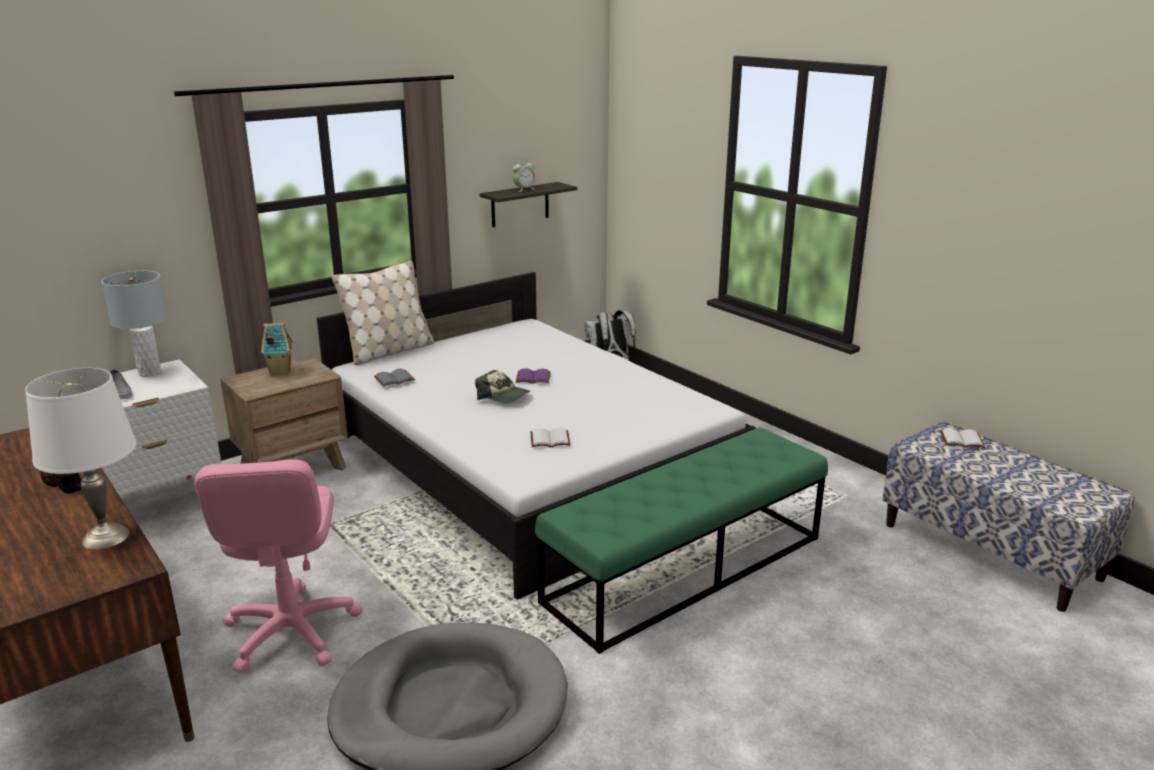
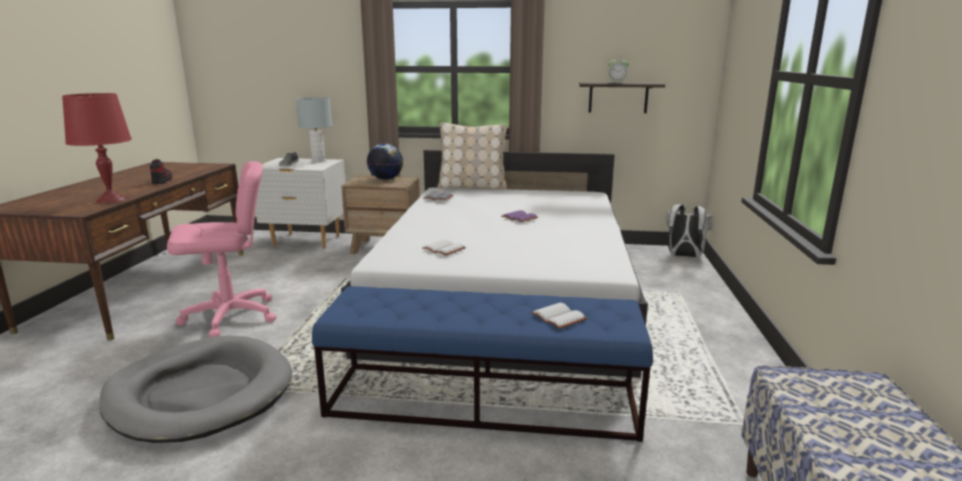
camera: 45 degrees right, 5 degrees down
(106, 536) = (112, 200): white table lamp -> red table lamp
(279, 372) = (386, 179): toy house -> globe
(290, 632) = (231, 316): pink office chair -> pink office chair turned 150 degrees counterclockwise
(503, 396) = (476, 221): cap -> none
(686, 569) = (483, 400): green bench -> blue bench
(962, 439) = (874, 398): white book -> white book (560, 317)

